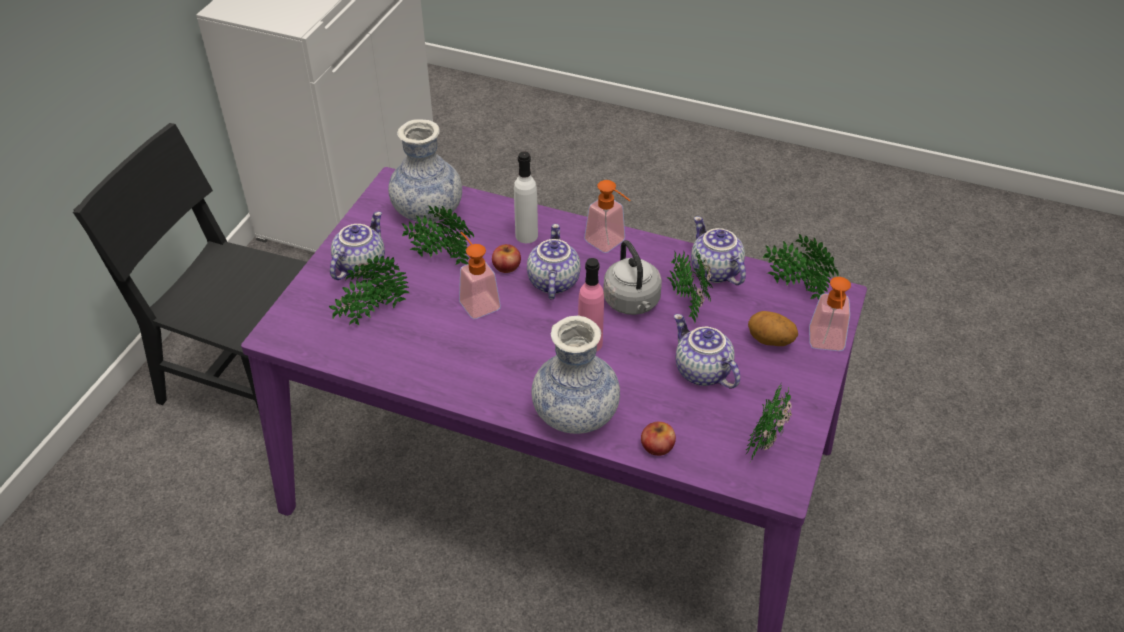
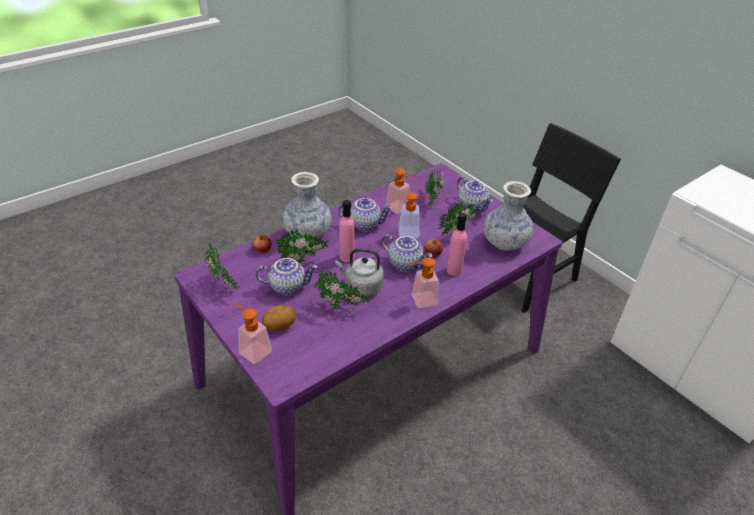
camera: 120 degrees right, 5 degrees down
(426, 337) = (400, 209): none -> soap dispenser
(526, 235) = (454, 270): white bottle -> pink bottle
(714, 271) = (356, 335): teapot -> teapot (365, 224)
(796, 288) = (307, 366): potted plant -> potted plant (303, 262)

